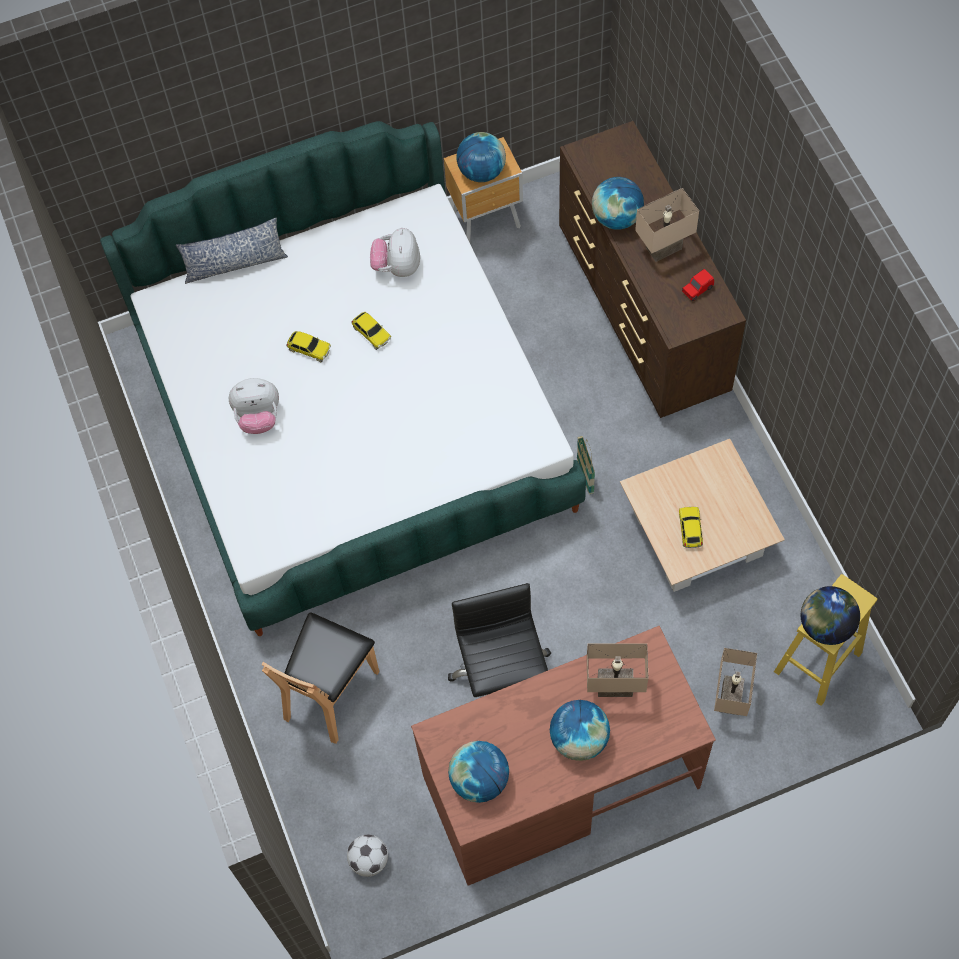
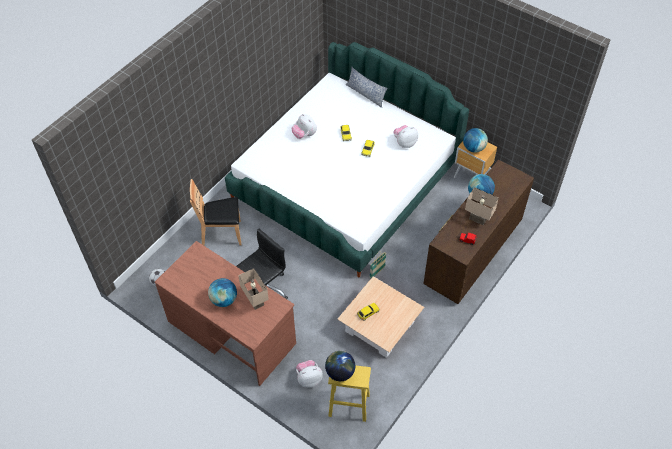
camera: 55 degrees right, 10 degrees down
(479, 780) = (186, 274): globe -> none
(732, 699) = (309, 379): beige table lamp -> plush toy

